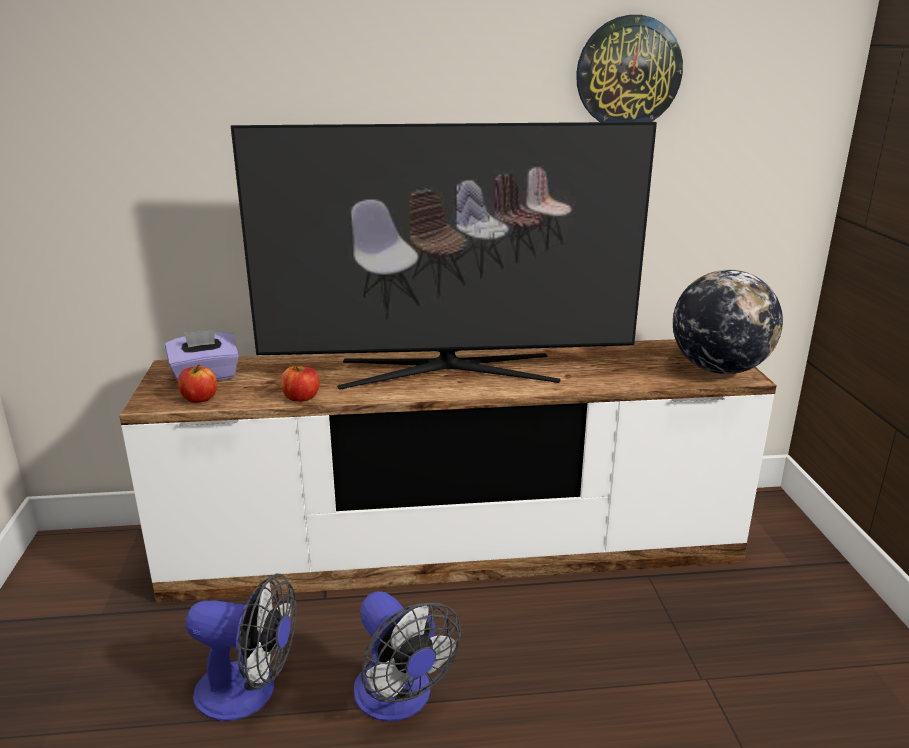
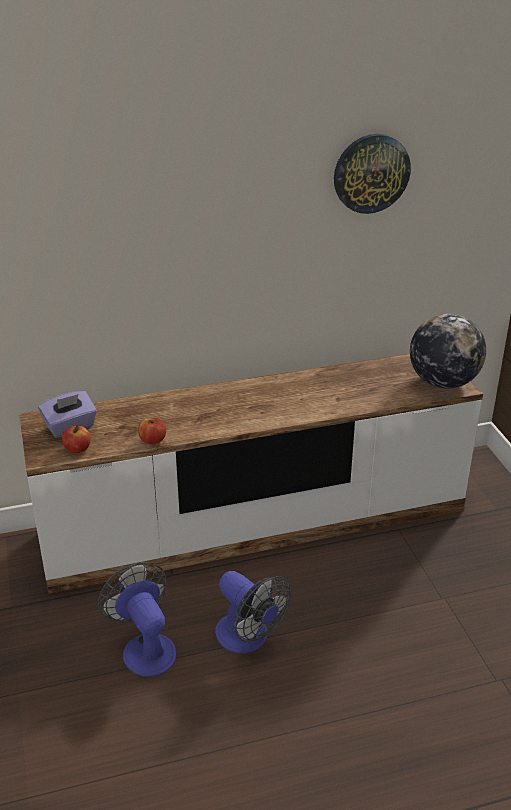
camera: 10 degrees left, 10 degrees up
(249, 692) = (145, 647): fan -> fan turned 120 degrees counterclockwise
(446, 370) = (249, 402): television -> none

